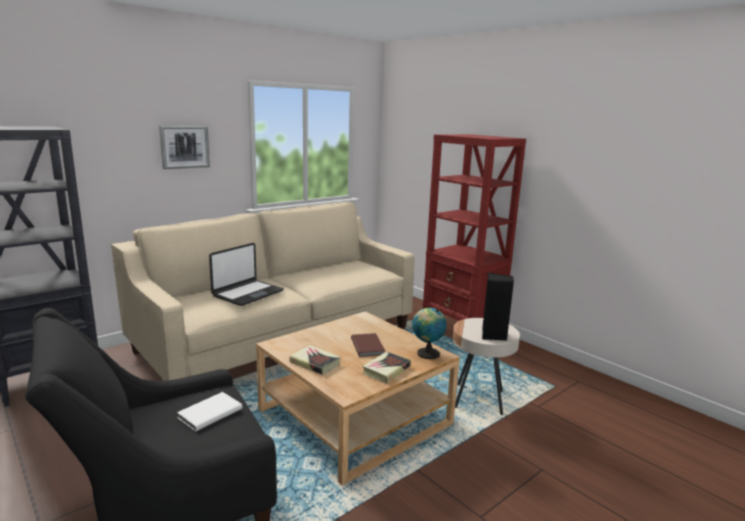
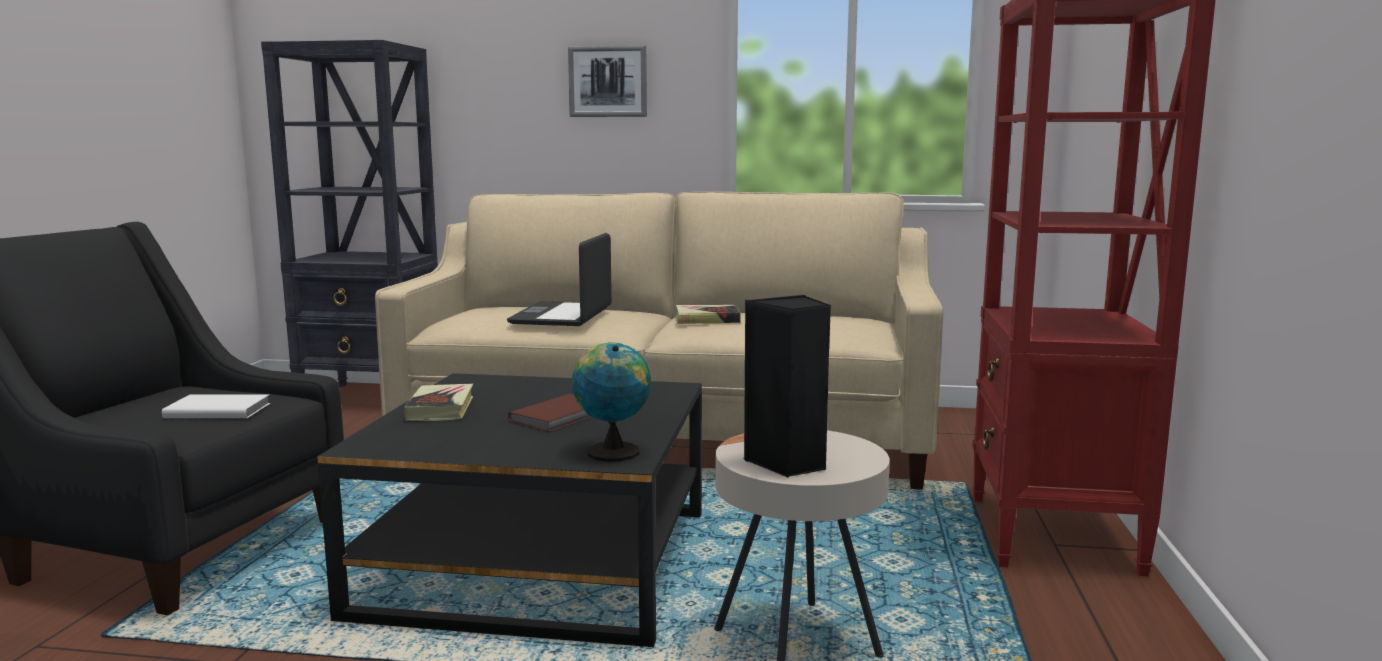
camera: 50 degrees right, 5 degrees down
(247, 293) = (563, 316): laptop -> laptop turned 105 degrees clockwise
(354, 417) = (539, 562): beige coffee table -> black coffee table
(386, 370) = (489, 445): book -> book (706, 320)

